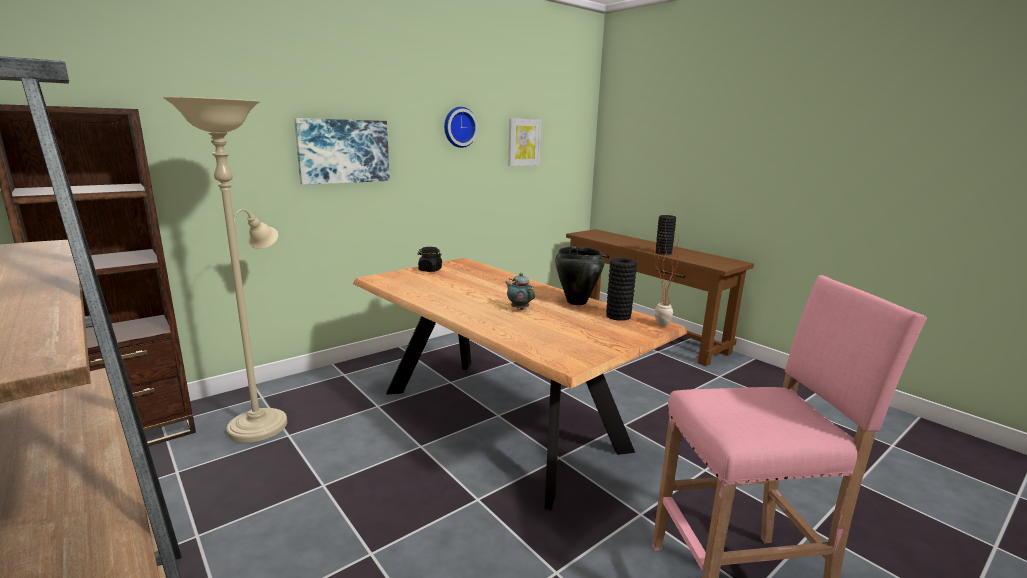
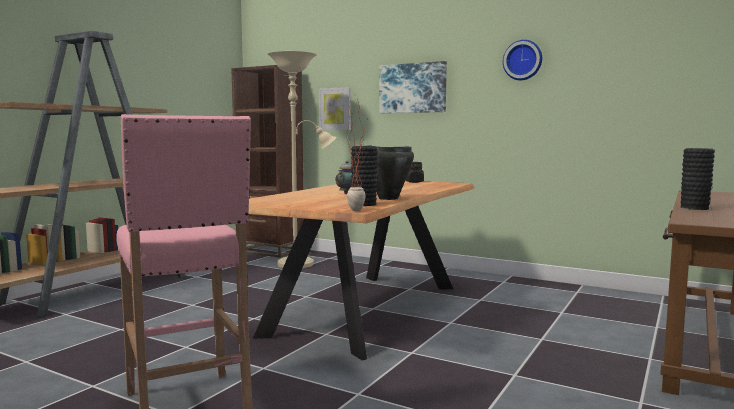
camera: 70 degrees right, 10 degrees down
(523, 142) = (616, 70): picture -> picture (335, 109)

